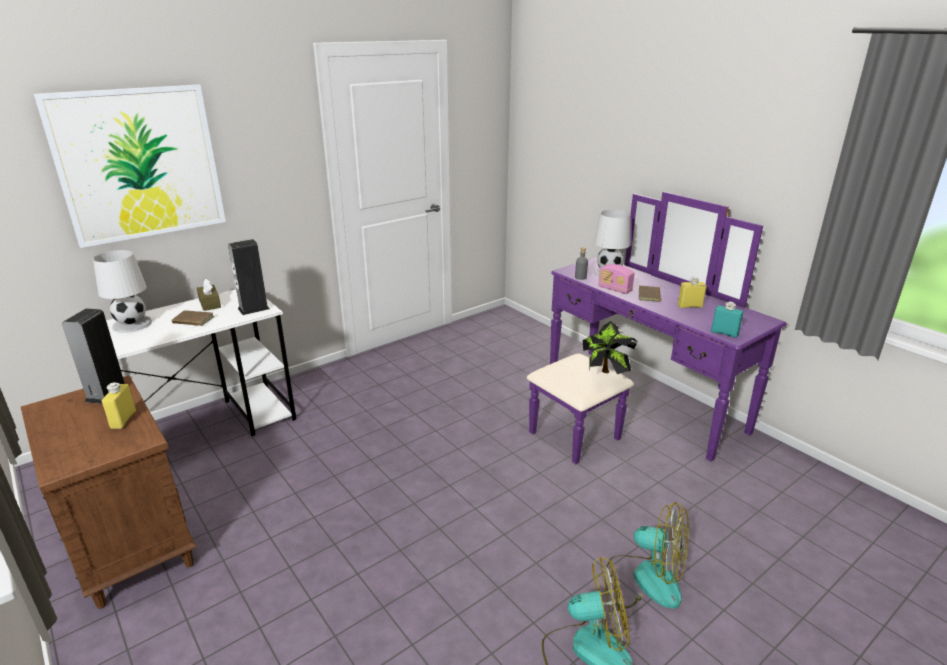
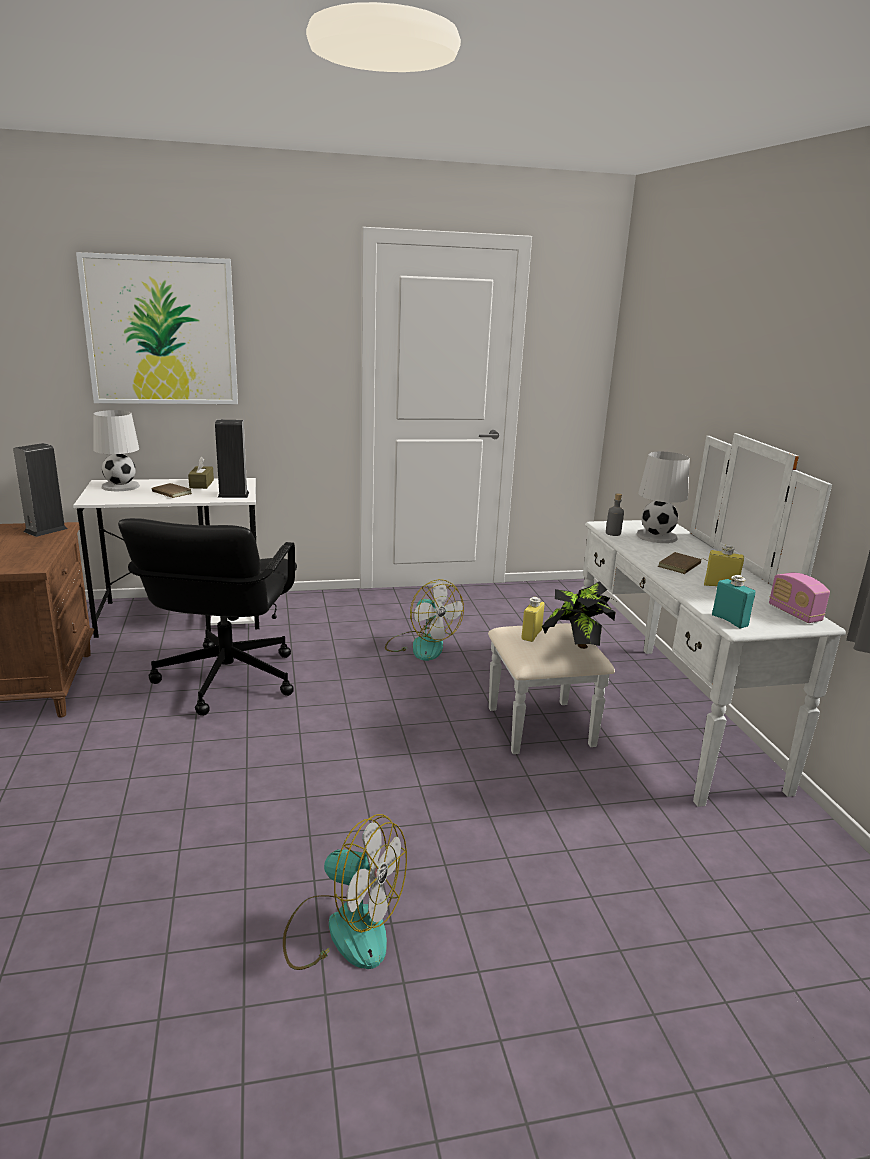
camera: 25 degrees right, 5 degrees down
(123, 419) = (34, 549): yellow bottle -> yellow bottle (531, 635)
(310, 476) = (225, 679): none -> black office chair
(614, 289) = (641, 552): radio -> radio (794, 613)
(628, 407) = (640, 718): purple dresser -> white dresser
(644, 580) = (480, 891): fan -> fan (421, 645)

